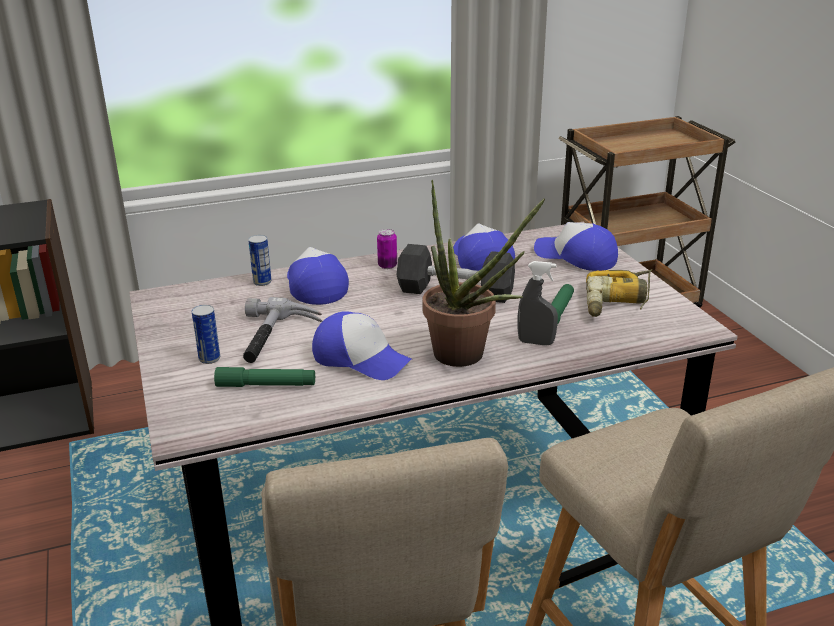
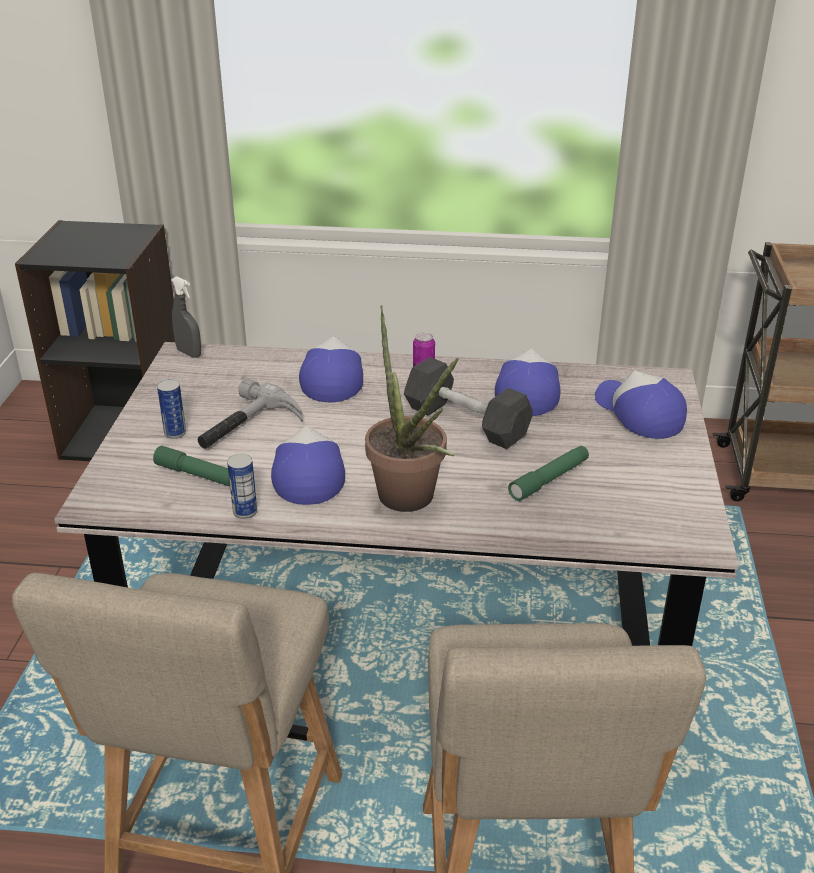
camera: 25 degrees right, 5 degrees up
(262, 282) = (287, 361): can -> can (245, 512)
(361, 358) = (308, 473): cap -> cap turned 150 degrees counterclockwise
(536, 342) = (497, 506): grey spray bottle -> grey spray bottle (189, 353)
(618, 302) = (634, 483): power drill -> none

